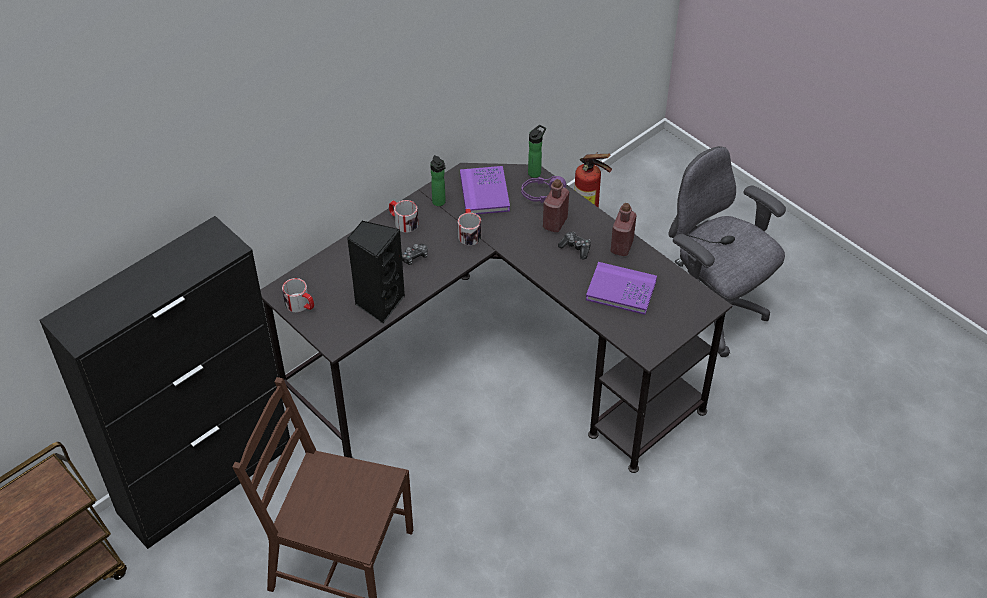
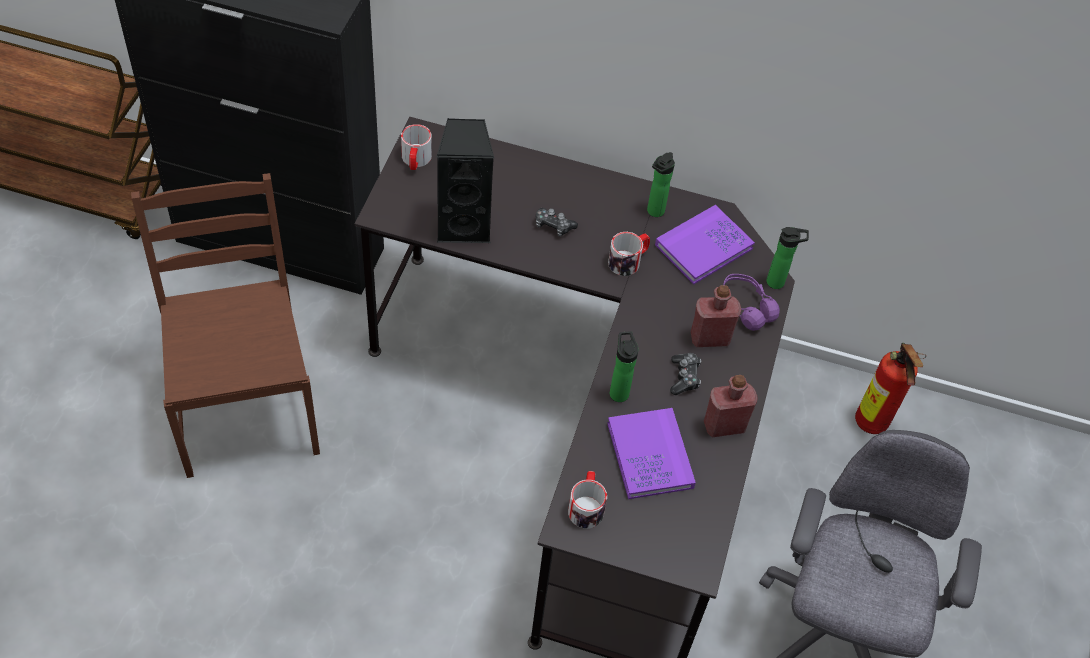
camera: 55 degrees right, 5 degrees up
(403, 222) = (599, 192): mug -> mug (586, 506)
(565, 284) = (618, 391): none -> bottle

